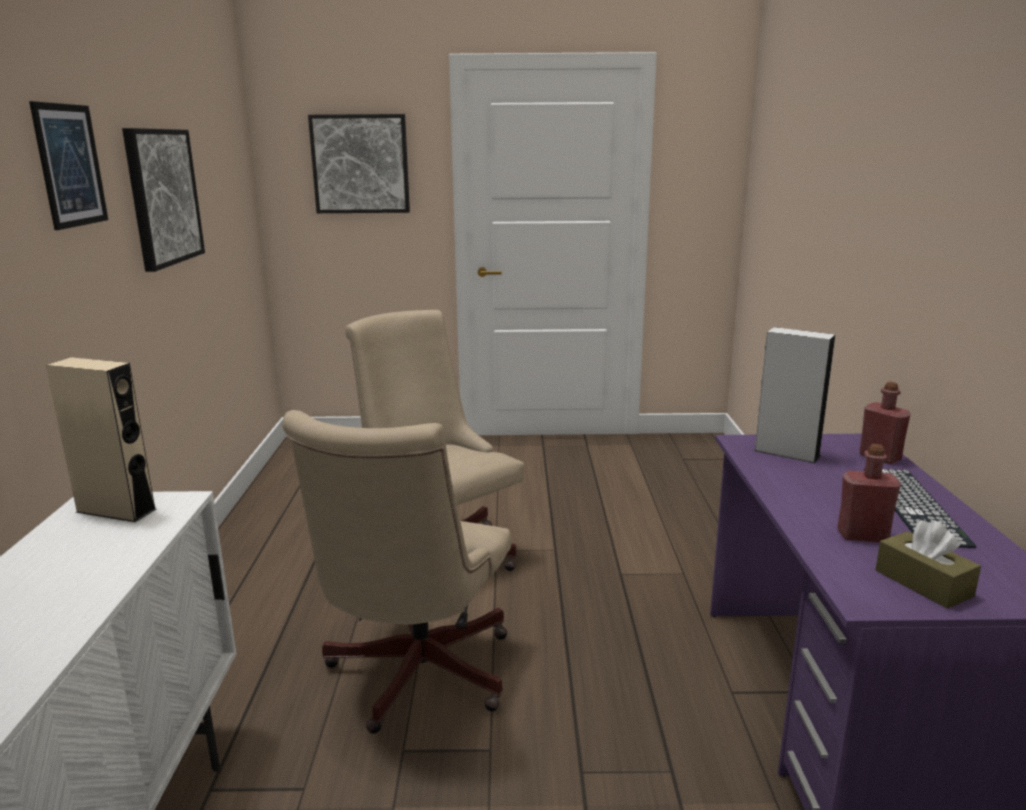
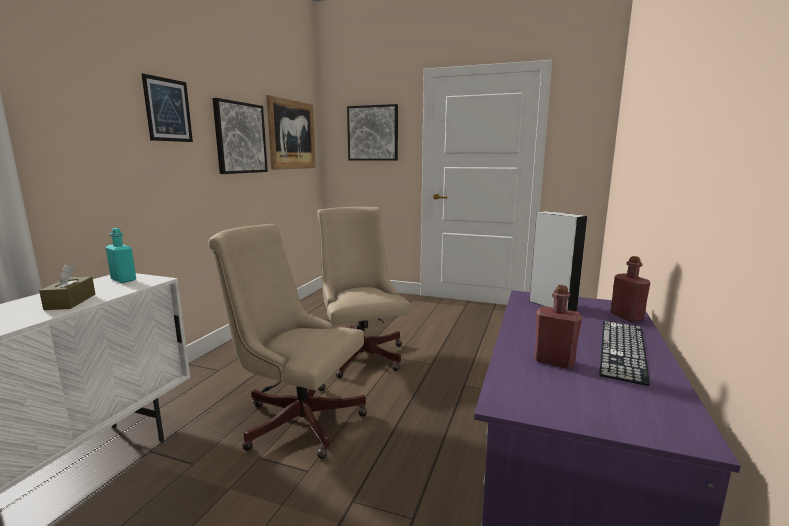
camera: 20 degrees right, 5 degrees down
(116, 510) = (123, 280): beige speaker -> turquoise bottle
(223, 175) = (292, 135): none -> picture
(413, 678) = (296, 418): beige office chair -> beige office chair turned 75 degrees clockwise
(923, 583) = (571, 401): brown tissue box -> brown tissue box (70, 302)

